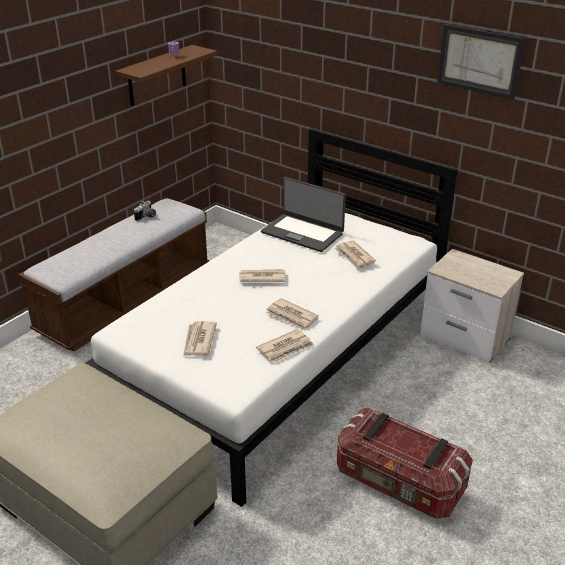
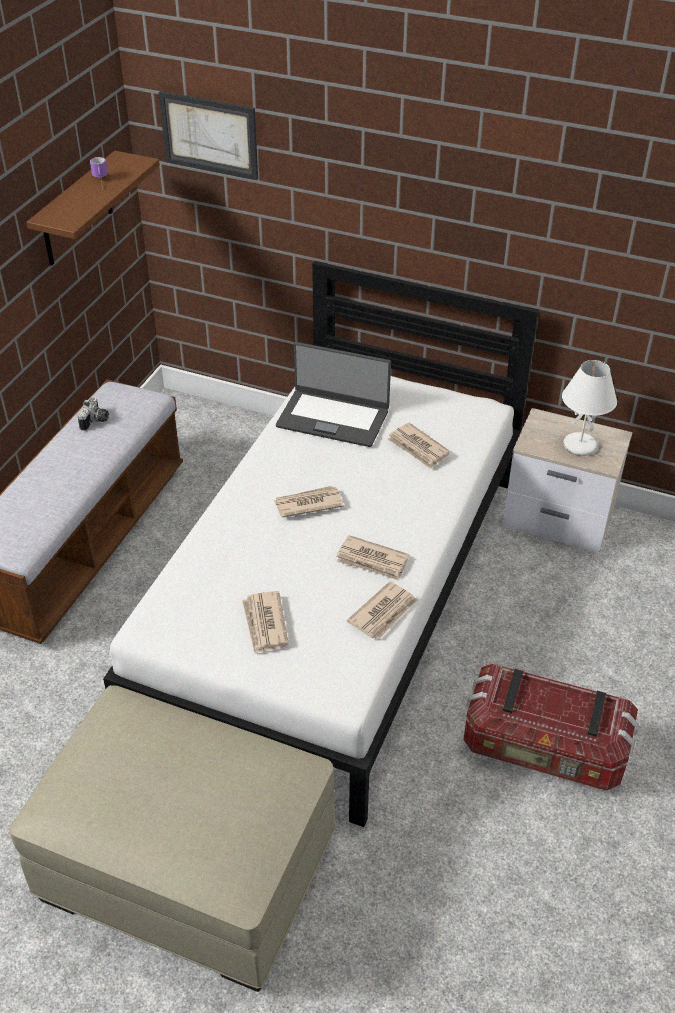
camera: 15 degrees left, 10 degrees up
(479, 61) = (568, 168): picture -> picture (209, 135)
(480, 275) = (580, 445): none -> white table lamp

